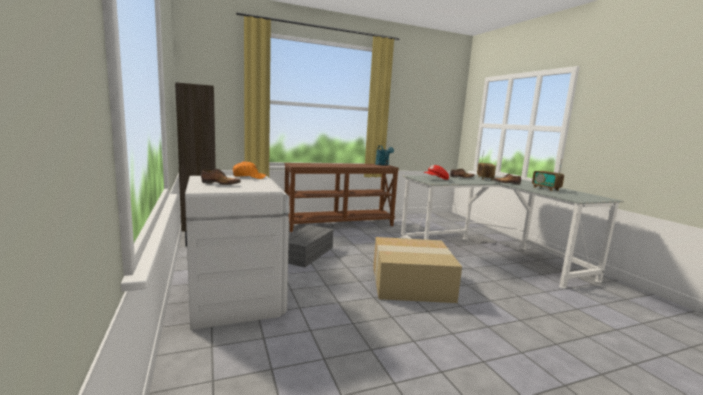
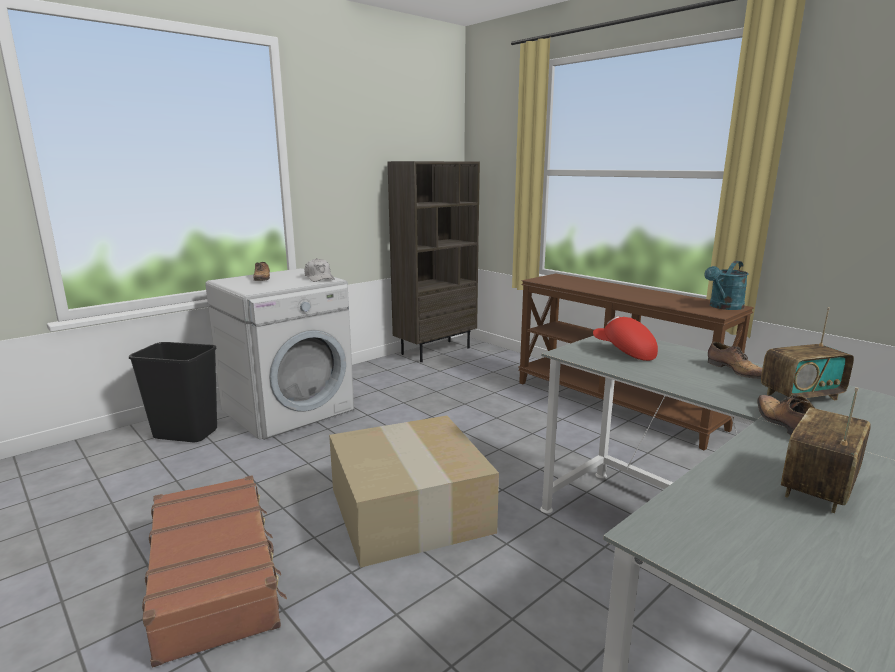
camera: 70 degrees right, 5 degrees up
(228, 351) = (187, 434): none -> black trash can
(249, 177) = (319, 278): orange cap -> white cap
(306, 253) = (449, 411): grey storage box -> none
(457, 344) = (216, 576): none -> brown suitcase

